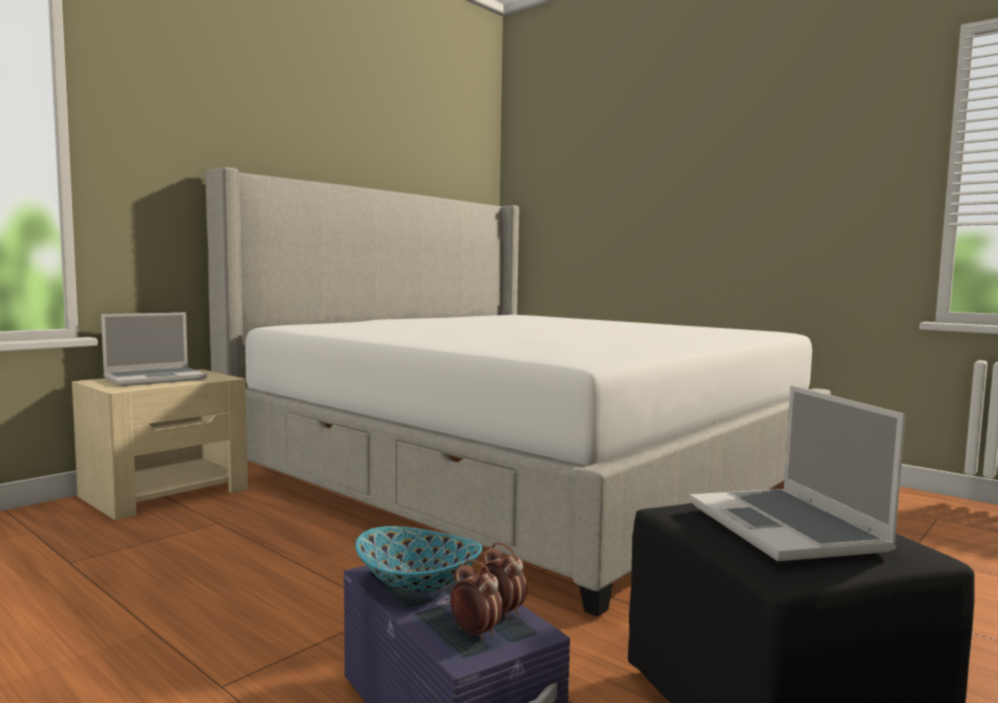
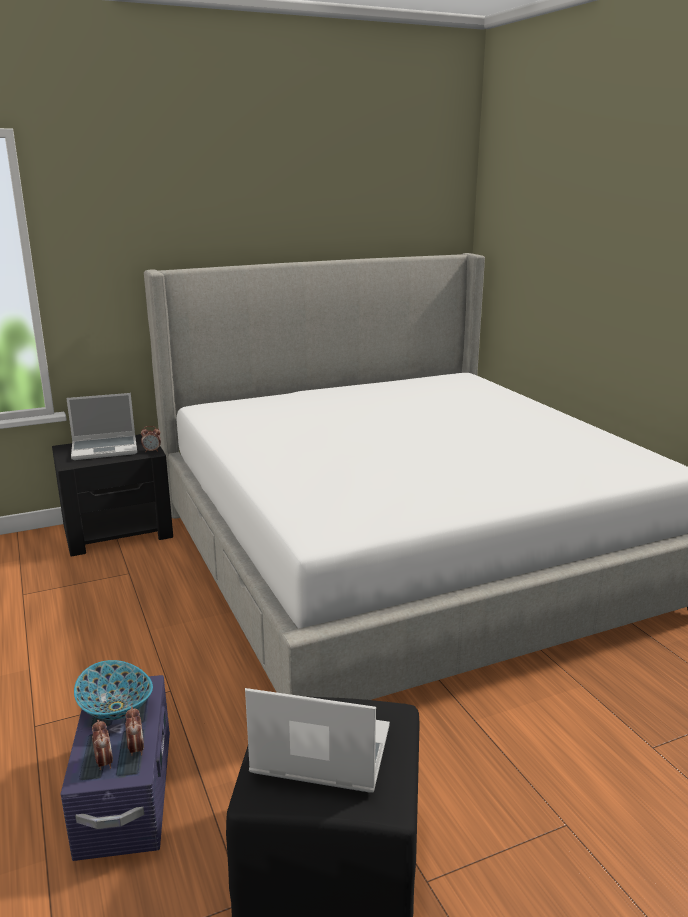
camera: 25 degrees right, 15 degrees up
(166, 492) = (118, 531): beige nightstand -> black nightstand
(223, 377) = (152, 451): none -> alarm clock
(787, 528) = (319, 752): laptop -> laptop turned 90 degrees clockwise

